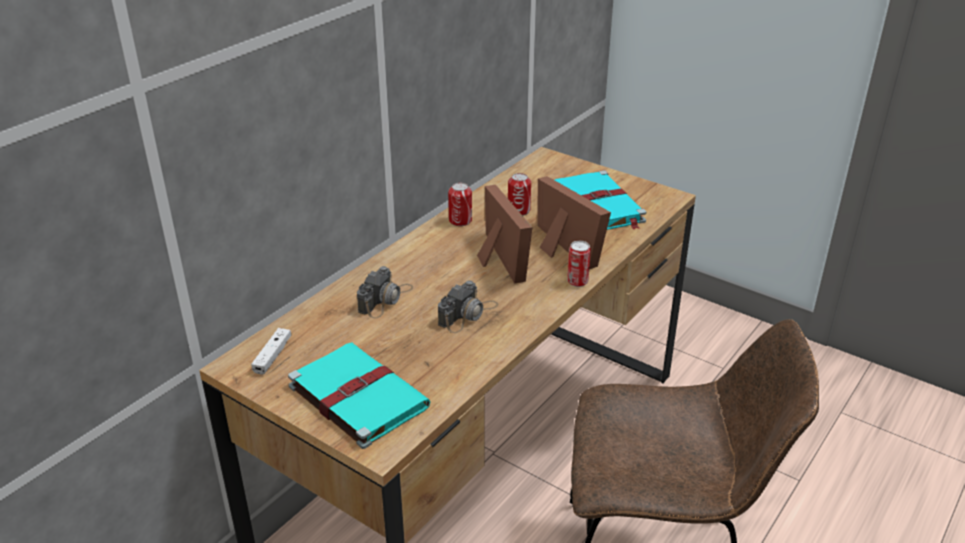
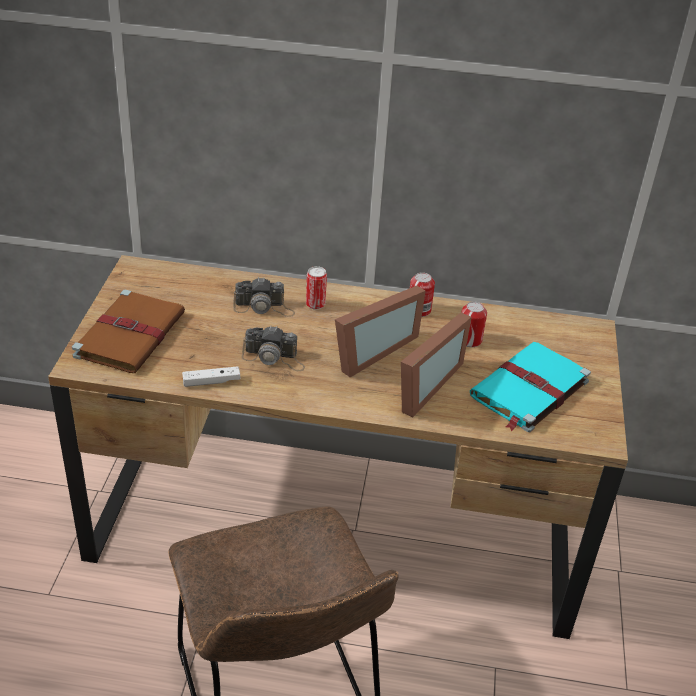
camera: 60 degrees right, 5 degrees up
(272, 356) = (155, 279): white game controller -> white game controller (211, 381)
(356, 395) = (131, 334): turquoise book -> brown book
(577, 282) = (374, 410): can -> can (315, 304)

